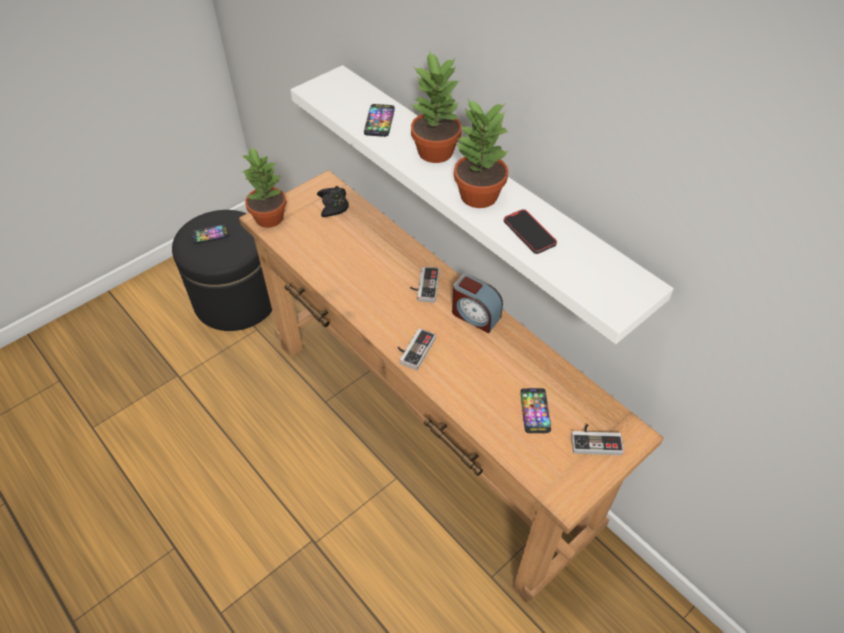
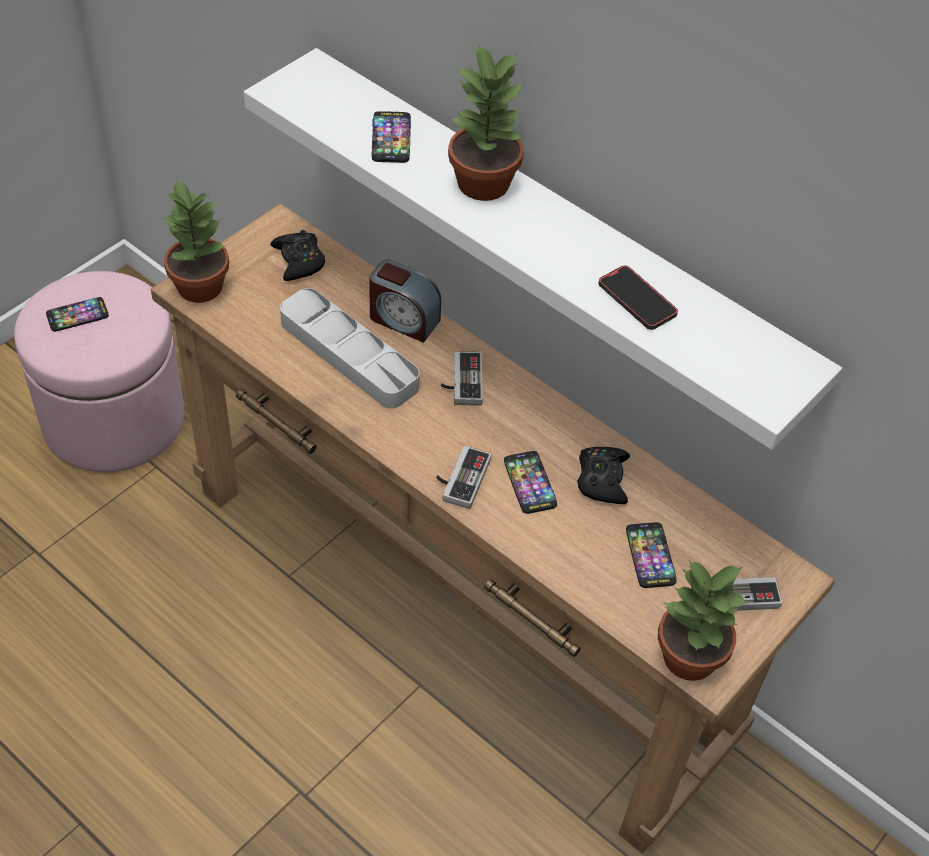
camera: 10 degrees left, 0 degrees up
(236, 299) = (114, 419): black ottoman -> pink ottoman
(354, 264) = (349, 354): none -> grey tray
(459, 355) = (530, 483): none -> phone
(475, 315) = (544, 421): alarm clock -> alarm clock (403, 320)
(477, 195) = (555, 247): potted plant -> potted plant (687, 657)
(509, 356) = (602, 479): none -> black game controller

